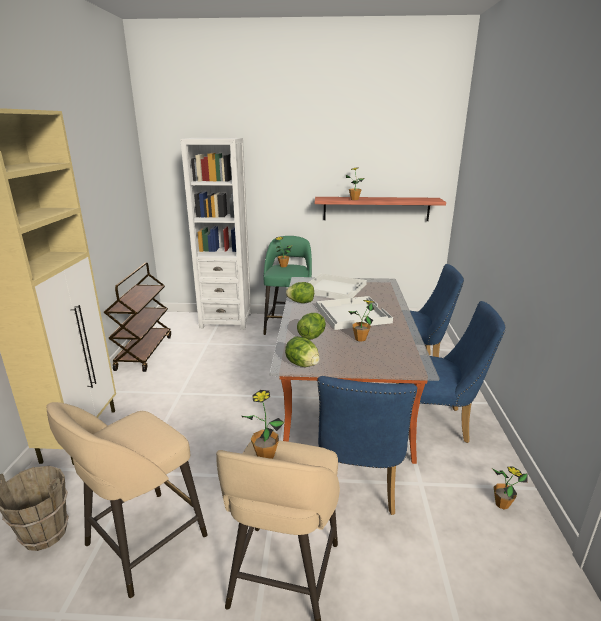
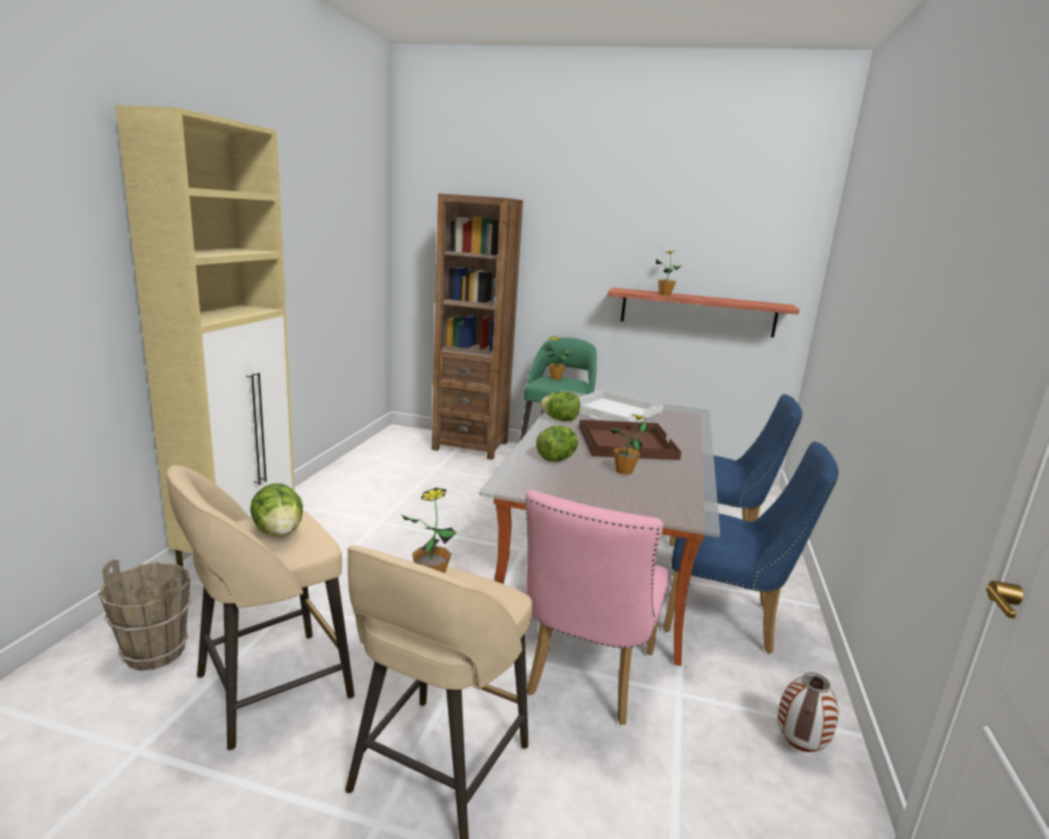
camera: 10 degrees right, 5 degrees down
(144, 352) = (351, 467): brown cart -> none
(226, 321) = (470, 446): white bookcase -> brown bookcase
(302, 364) = (528, 488): lettuce -> lettuce (279, 532)
(351, 314) = (625, 442): white tray -> brown tray
(359, 486) = (585, 679): blue chair -> pink chair
(502, 504) = (798, 746): potted plant -> vase

